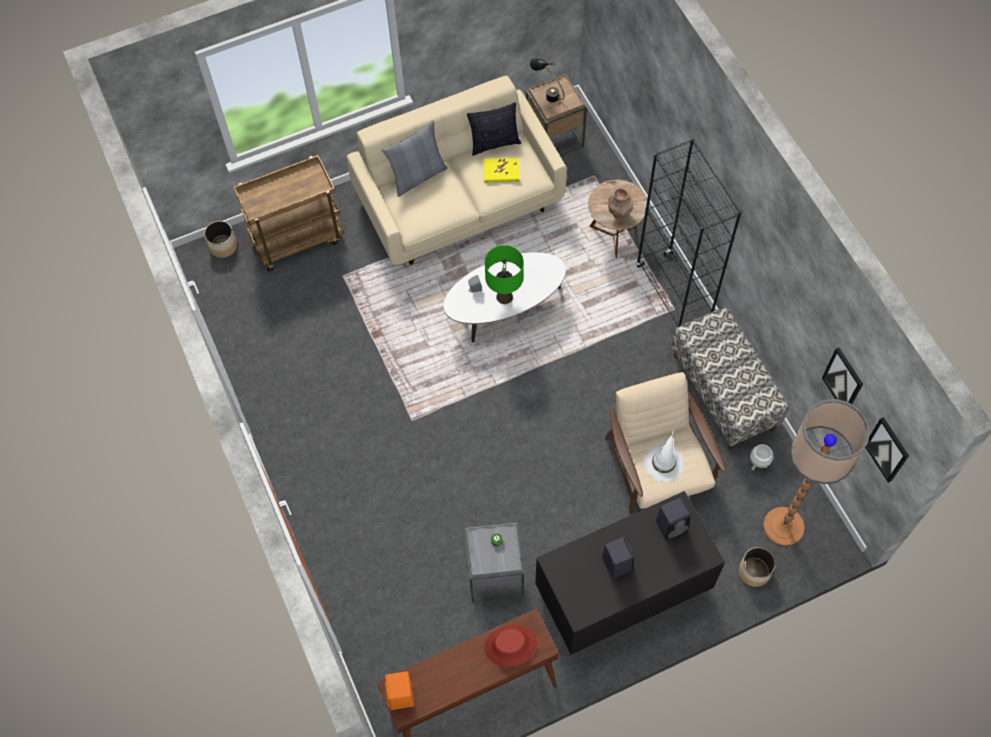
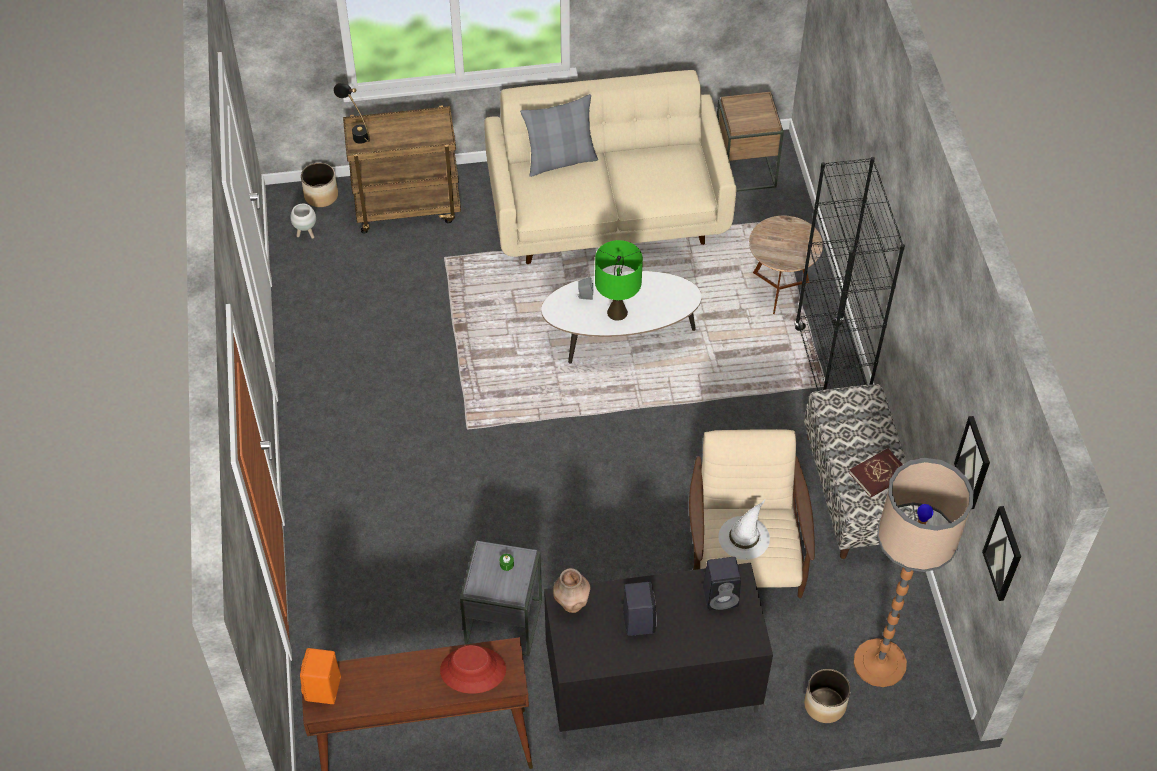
camera: 15 degrees right, 10 degrees down
(494, 144) = (662, 147): pillow -> none
(501, 172) = (659, 177): yellow book -> none
(547, 94) = (741, 107): black table lamp -> black table lamp (356, 133)
(619, 214) = (783, 253): brown vase -> brown vase (572, 604)
(748, 383) = (879, 474): none -> red book
(758, 464) = (871, 584): white planter -> white planter (306, 234)

